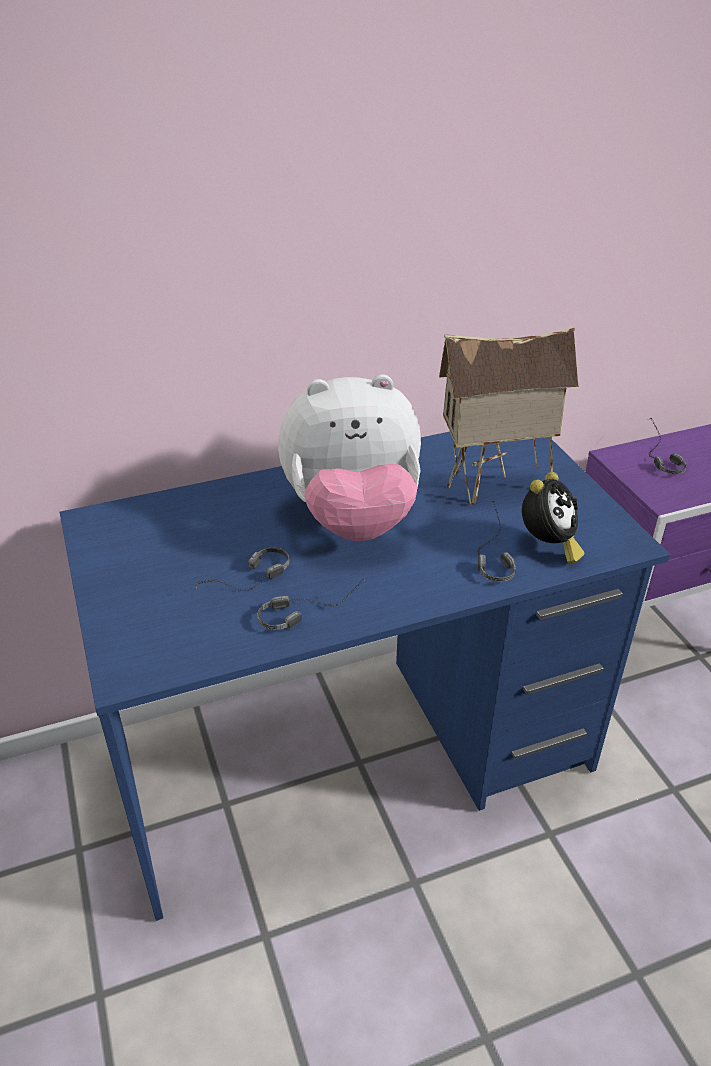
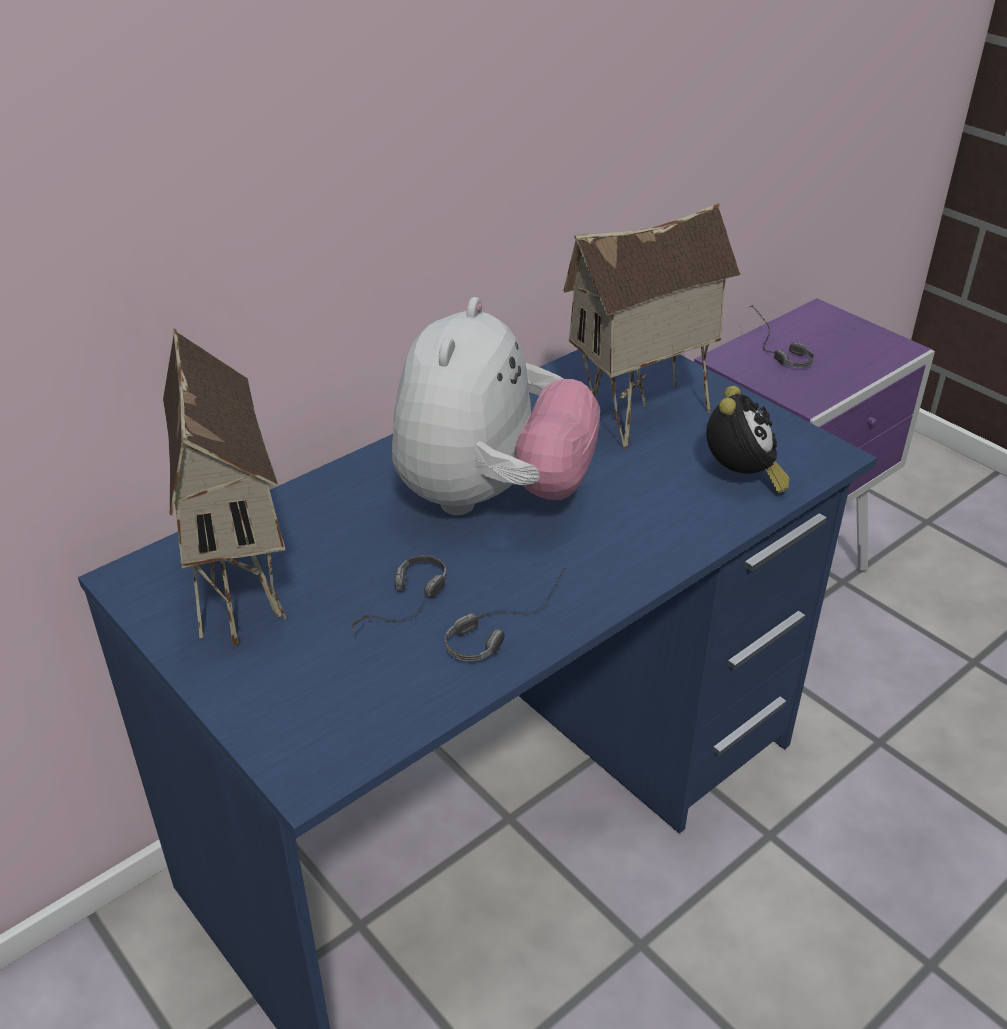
camera: 20 degrees left, 0 degrees up
(151, 545) = (242, 591): none -> toy house
(353, 519) = (491, 497): plush toy -> plush toy turned 45 degrees counterclockwise
(488, 551) = (677, 500): headphones -> none

